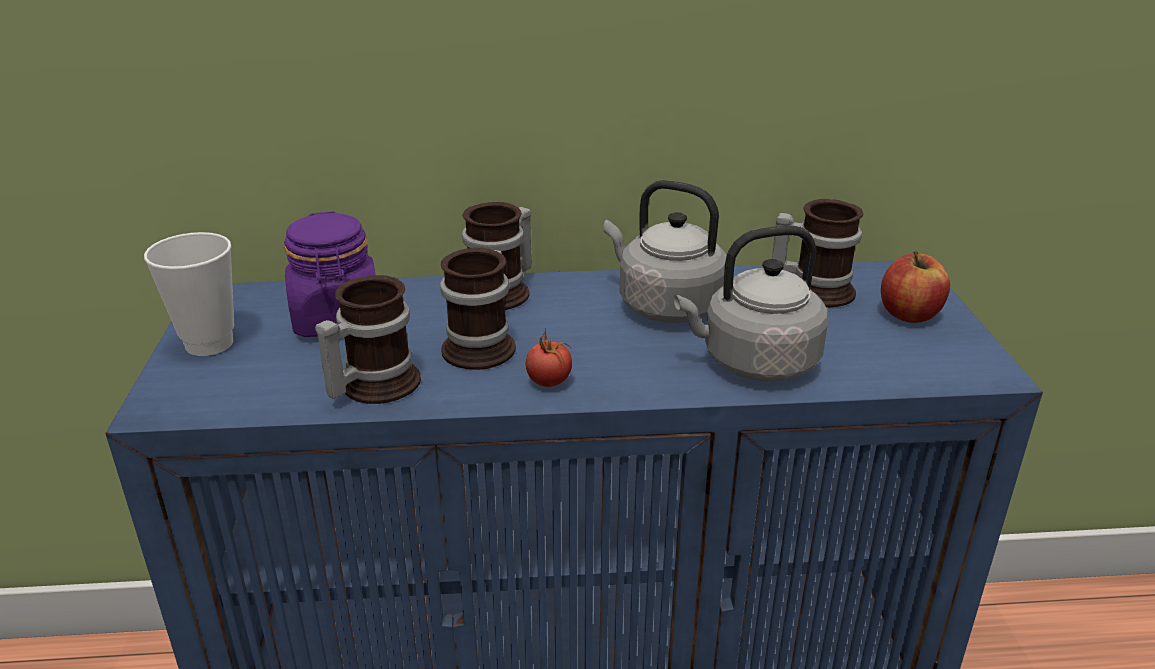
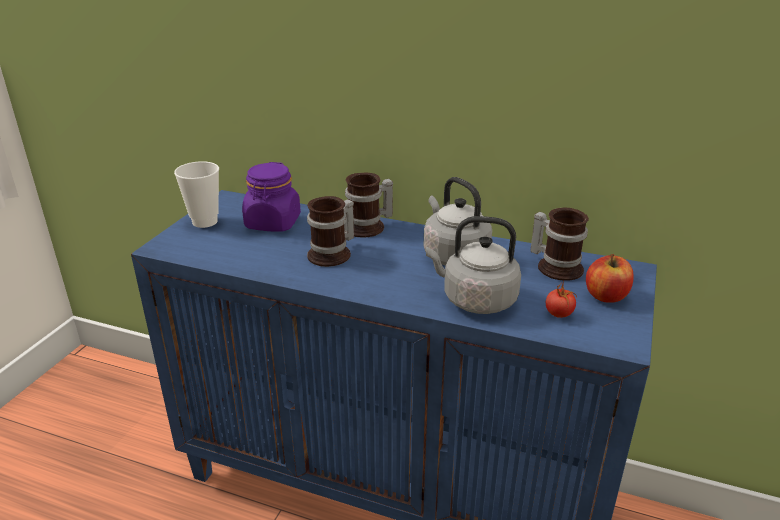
camera: 25 degrees right, 0 degrees up
(372, 384) = (261, 260): mug -> none
(549, 382) = (350, 281): tomato -> tomato (559, 314)

